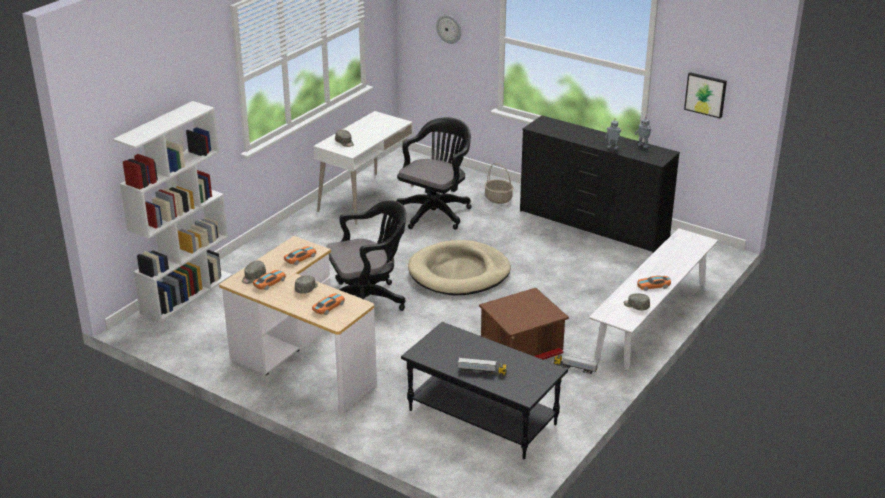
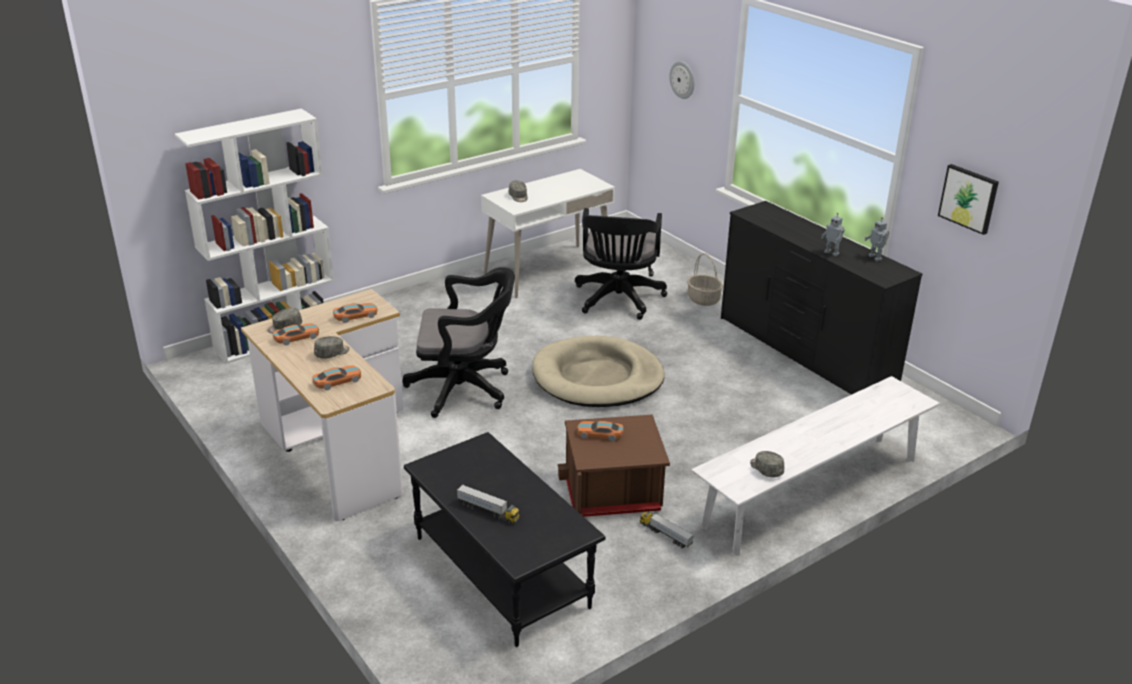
camera: 20 degrees right, 0 degrees up
(436, 212) = (618, 301): black office chair -> black office chair turned 135 degrees clockwise
(653, 286) = (807, 447): toy car -> toy car (599, 434)

